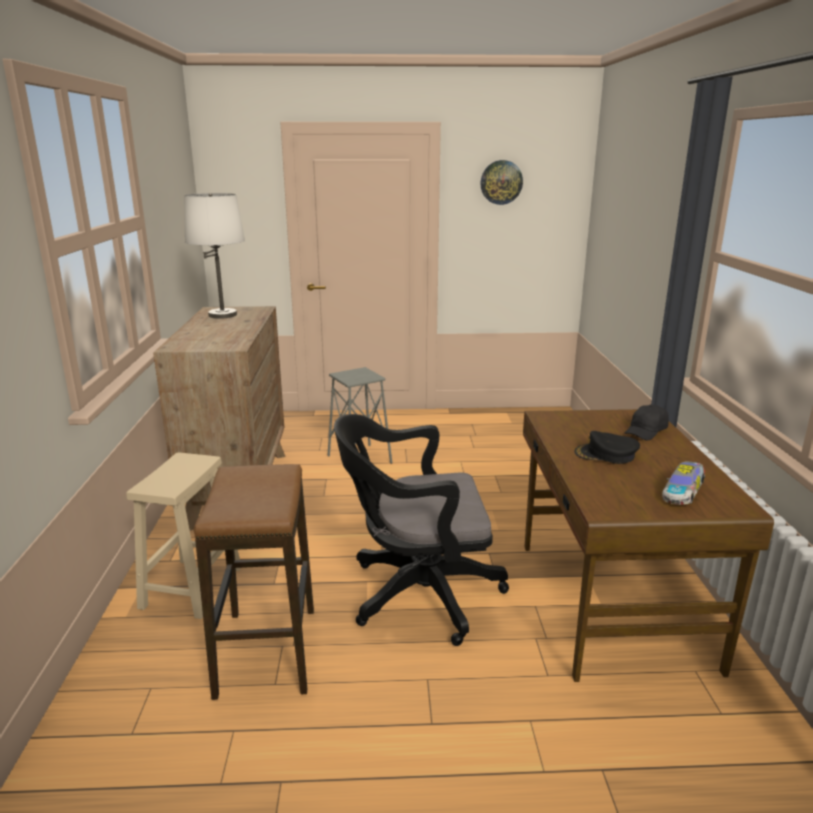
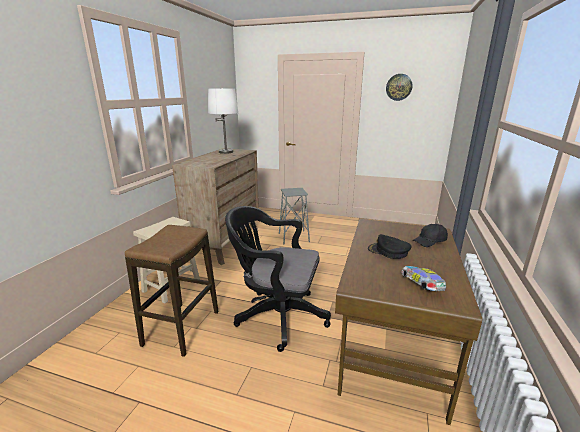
camera: 20 degrees right, 0 degrees up
(682, 493) = (422, 285): toy car -> toy car turned 105 degrees clockwise

